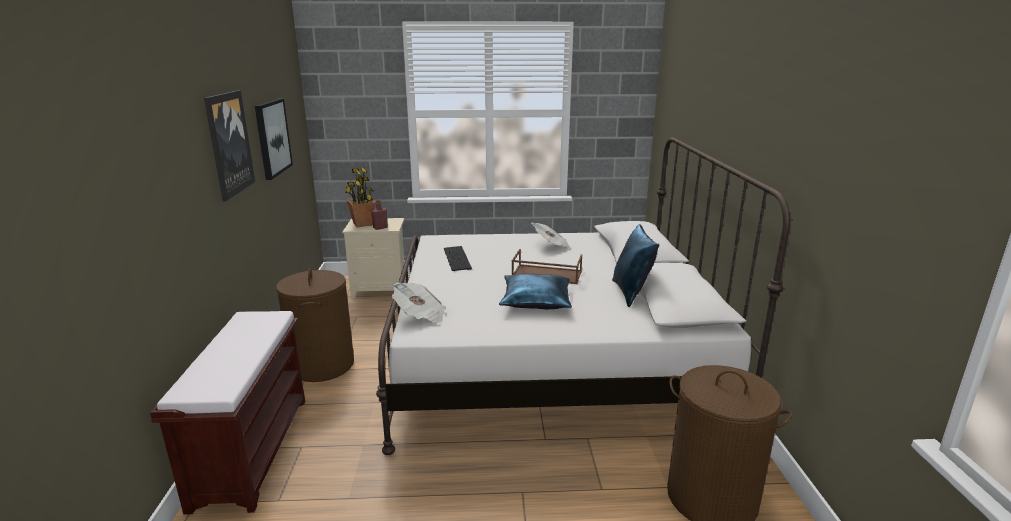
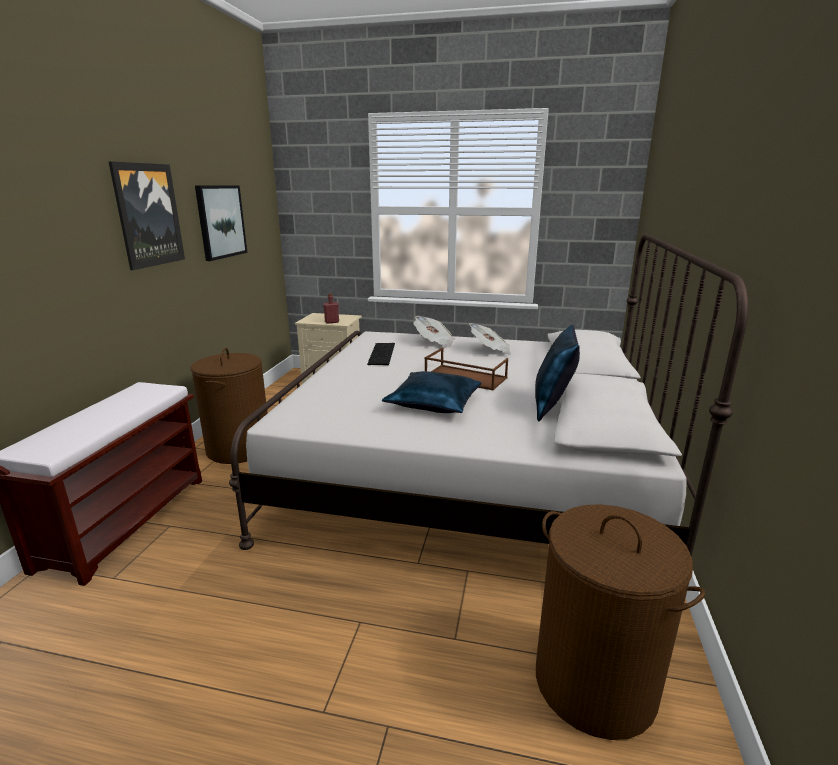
camera: 15 degrees right, 0 degrees up
(363, 224) = (318, 318): potted plant -> none
(420, 316) = (300, 404): newspaper -> newspaper (434, 342)

